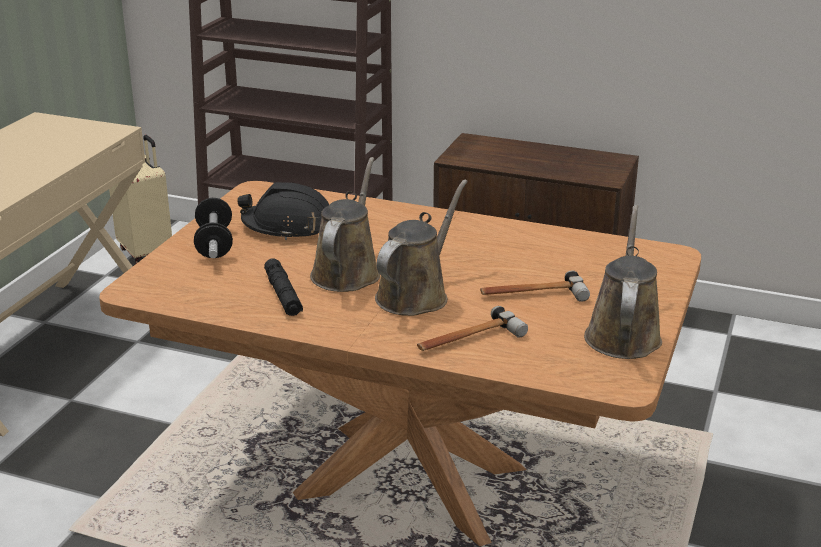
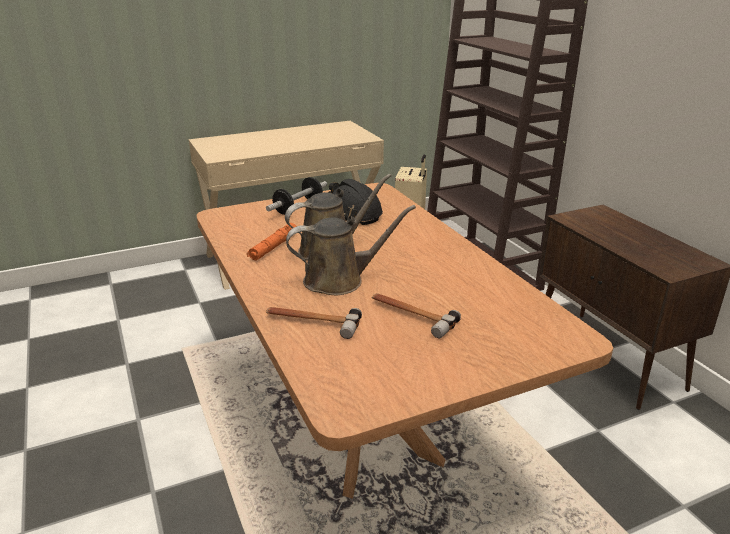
camera: 45 degrees right, 0 degrees up
(283, 295) = (273, 247): black flashlight -> orange flashlight
(623, 334) = (418, 376): brown watering can -> none

